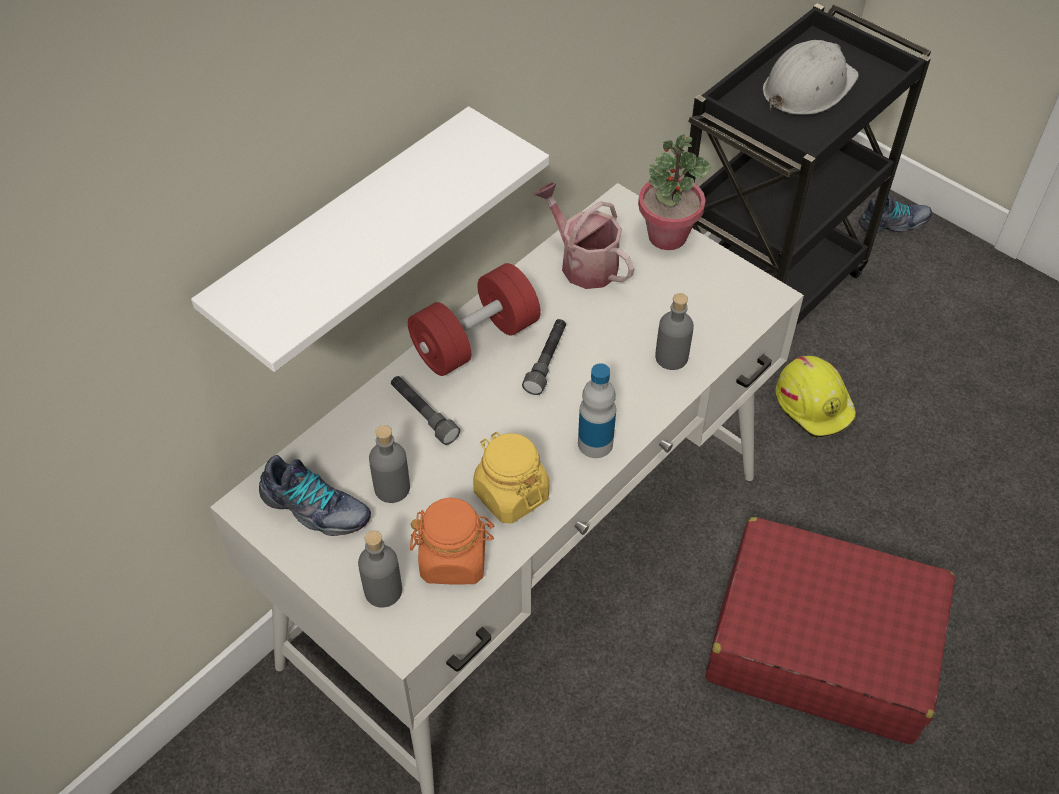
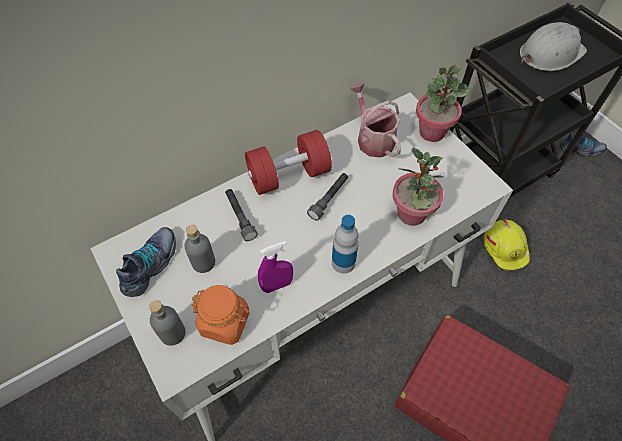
camera: 15 degrees right, 5 degrees up
(315, 509) = (151, 265): shoe -> shoe turned 105 degrees counterclockwise
(346, 239) = (195, 92): white shelf -> none
(511, 494) = (277, 285): yellow jar -> purple spray bottle
(671, 357) = (411, 214): grey bottle -> potted plant

